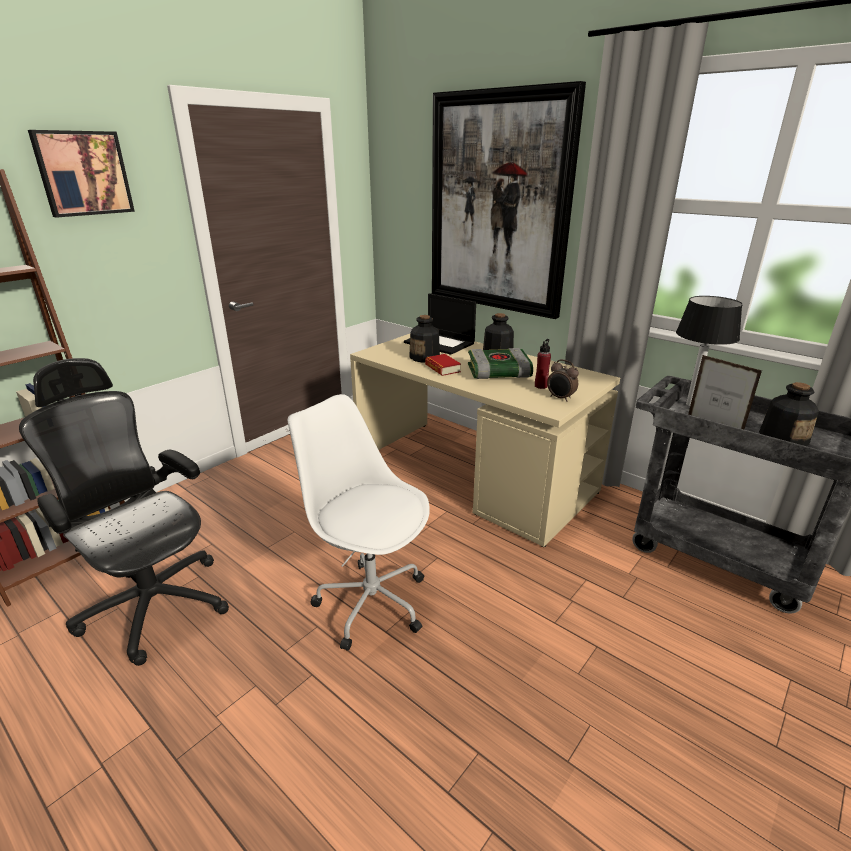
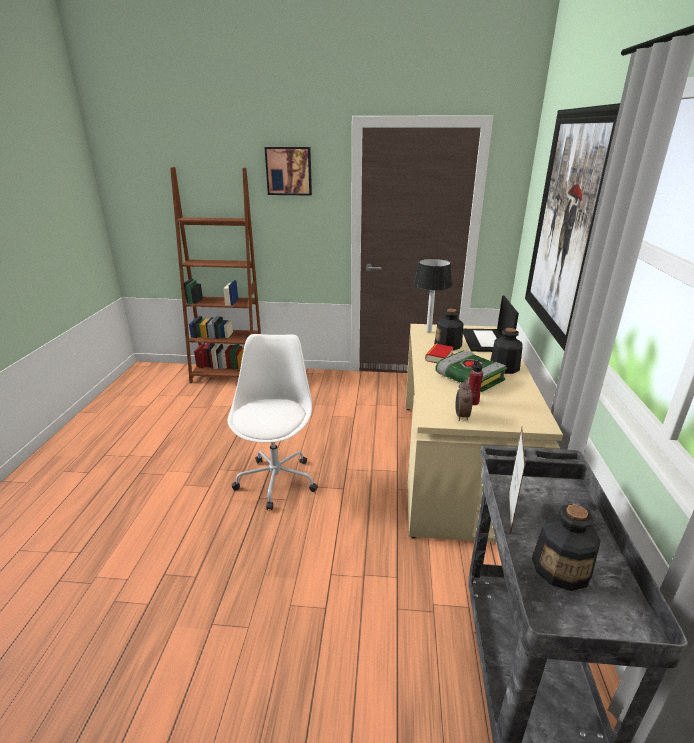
camera: 55 degrees right, 0 degrees up
(153, 602) = (219, 414): office chair -> none
(689, 404) = (558, 487): table lamp -> table lamp (428, 331)

